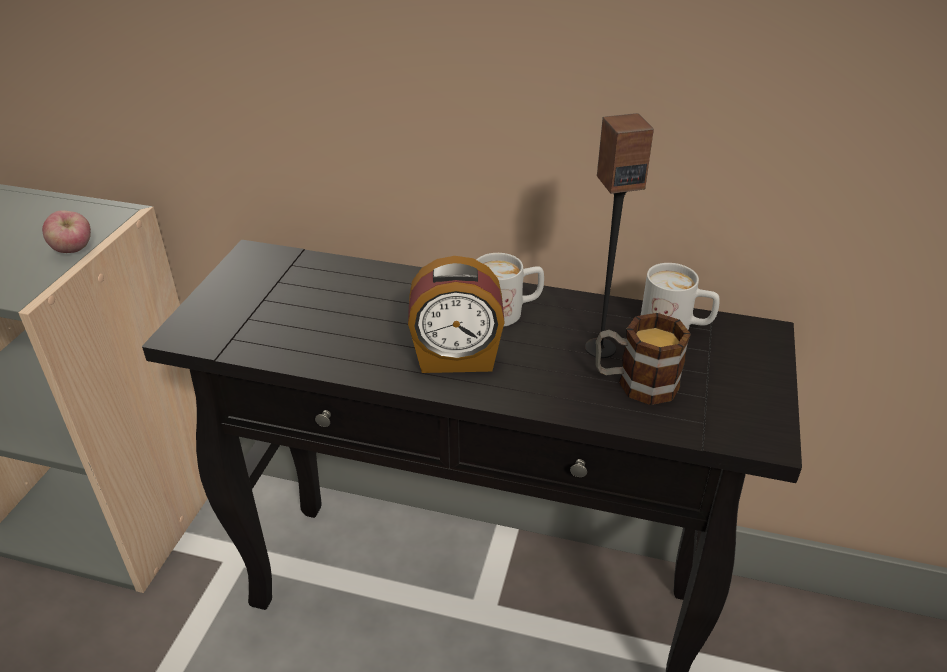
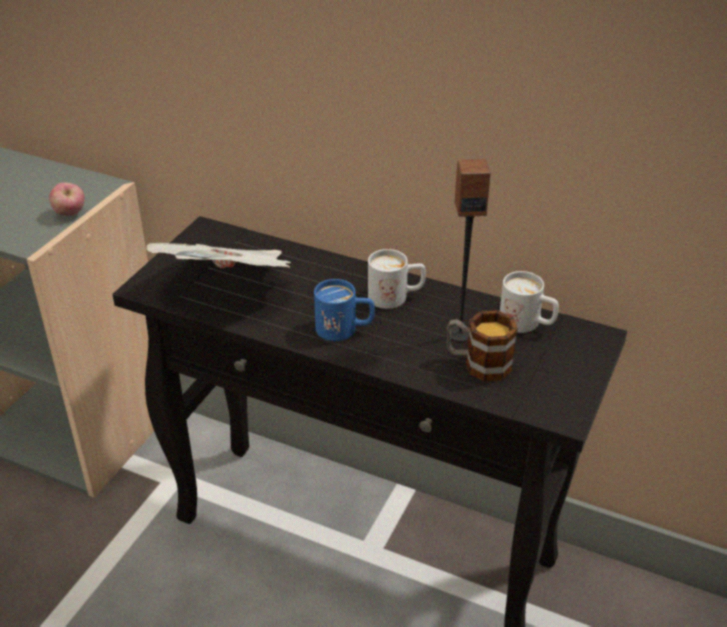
camera: 10 degrees right, 0 degrees up
(296, 318) = (229, 285): none -> newspaper
(456, 358) = (345, 329): alarm clock -> blue mug

